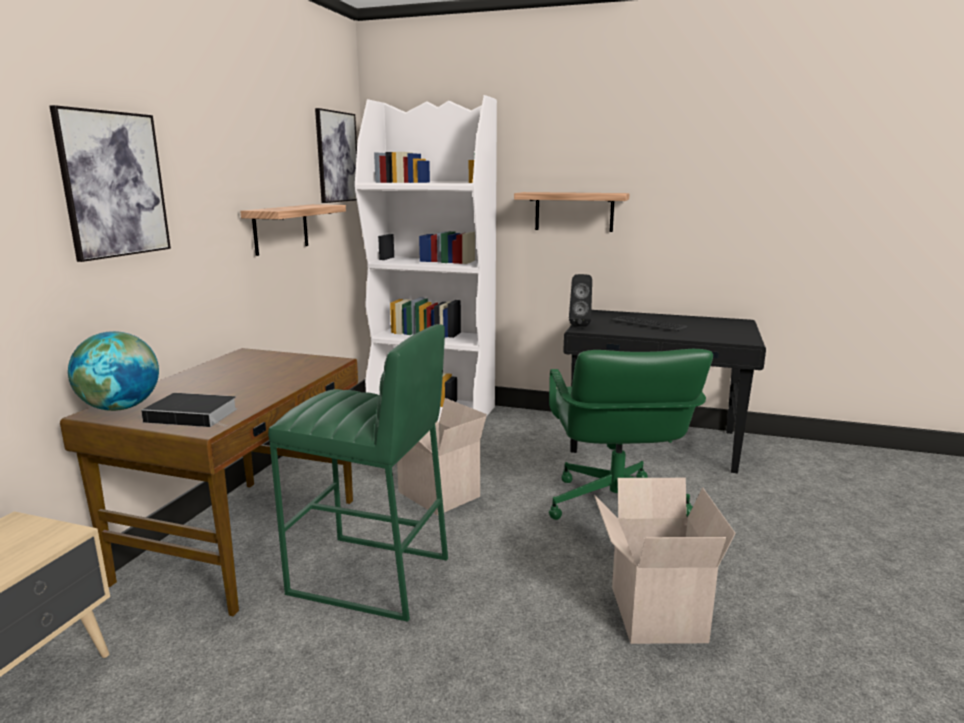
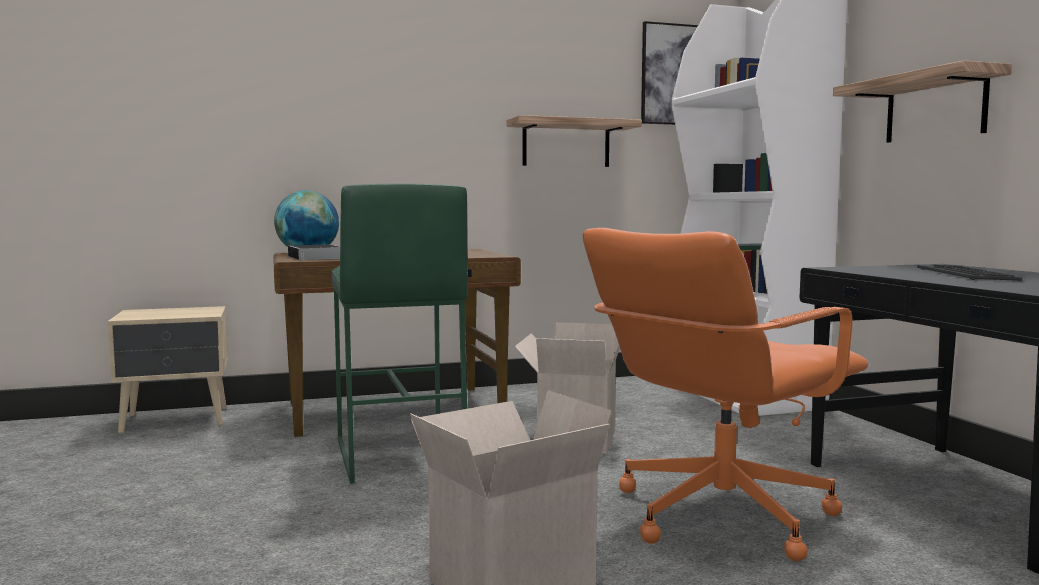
camera: 55 degrees right, 10 degrees down
(113, 184) = (361, 85): picture -> none
(580, 325) = (850, 267): black speaker -> none
(614, 508) = (719, 515): green office chair -> orange office chair

